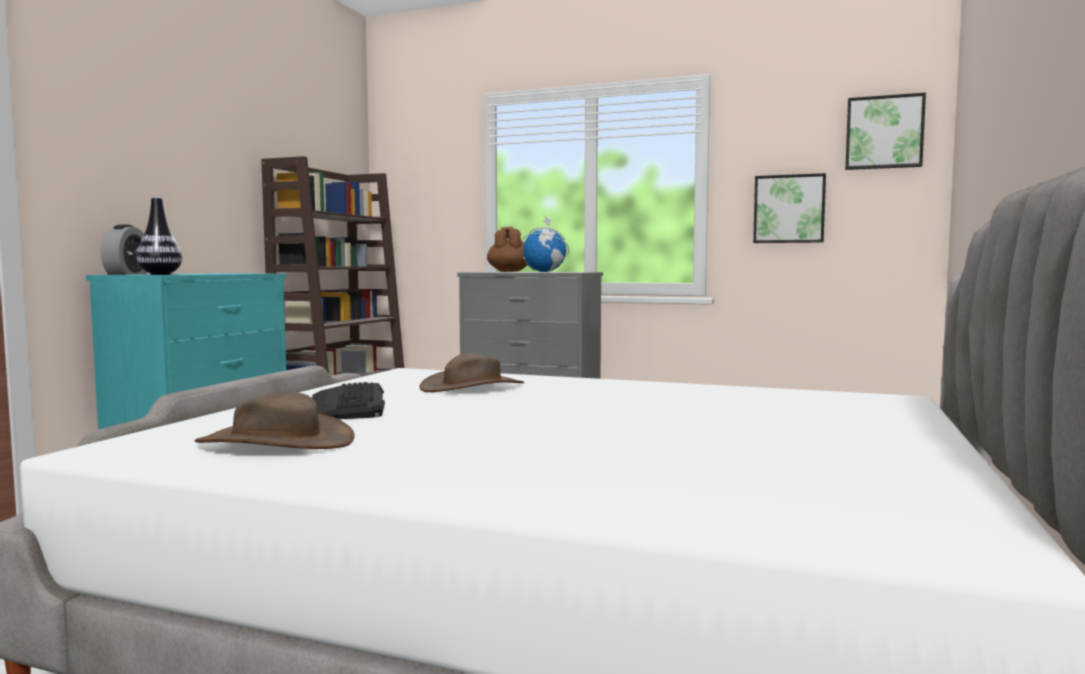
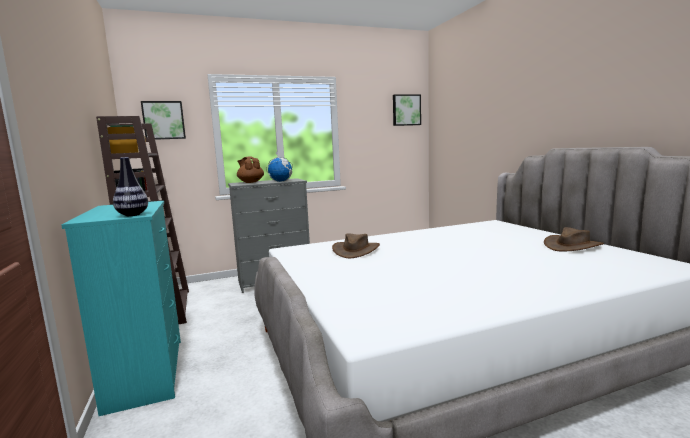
camera: 40 degrees left, 5 degrees up
(127, 274) = (91, 218): alarm clock -> none
(276, 442) = (412, 300): brown hat -> brown hat (572, 246)
(348, 404) = (348, 273): keyboard -> none
(789, 209) = (373, 143): picture -> picture (164, 120)

